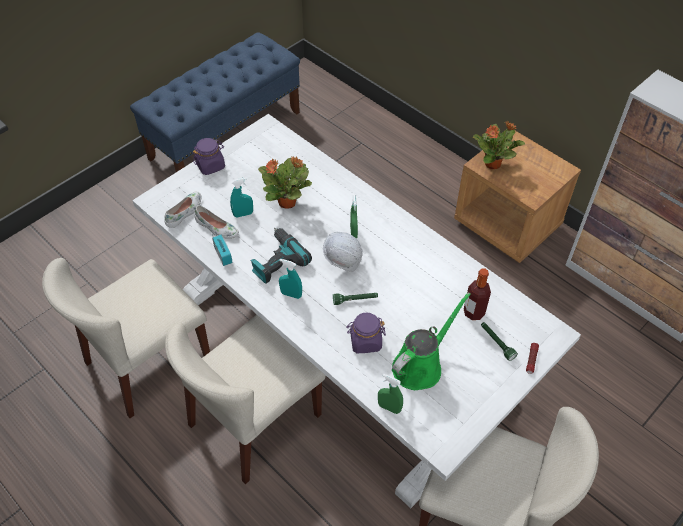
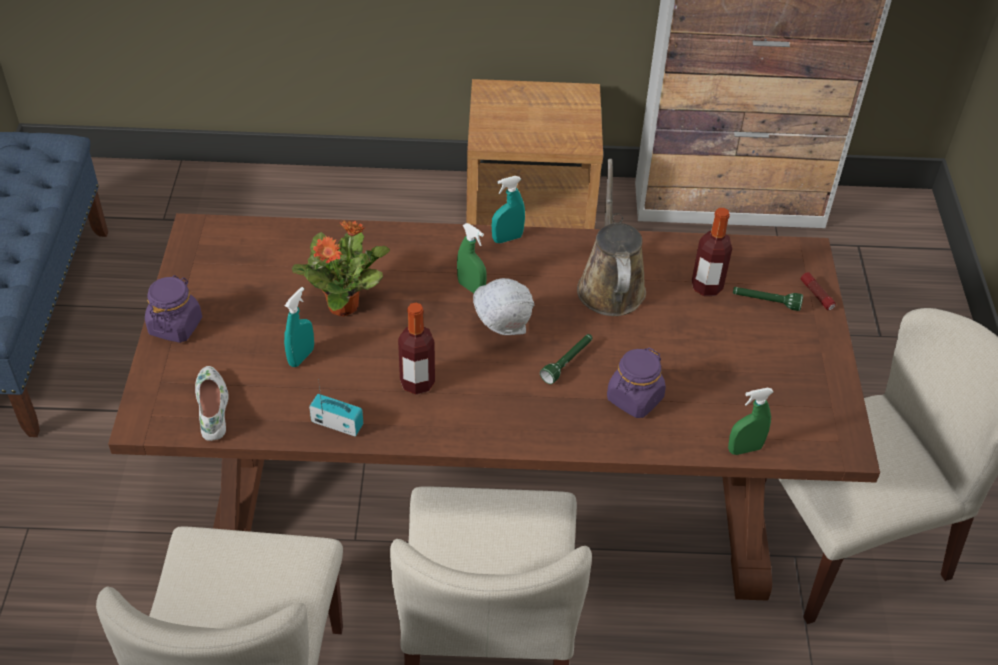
camera: 45 degrees left, 5 degrees down
(216, 228) = (286, 397): white shoe -> none
(277, 260) = (417, 383): power drill -> bottle
(291, 294) = (485, 409): turquoise spray bottle -> turquoise spray bottle (507, 238)
(340, 346) = (491, 484): white dining table -> brown dining table
(420, 365) = (721, 380): green watering can -> none
(423, 277) = (610, 285): none -> brown watering can
(493, 164) = (500, 130): potted plant -> none

